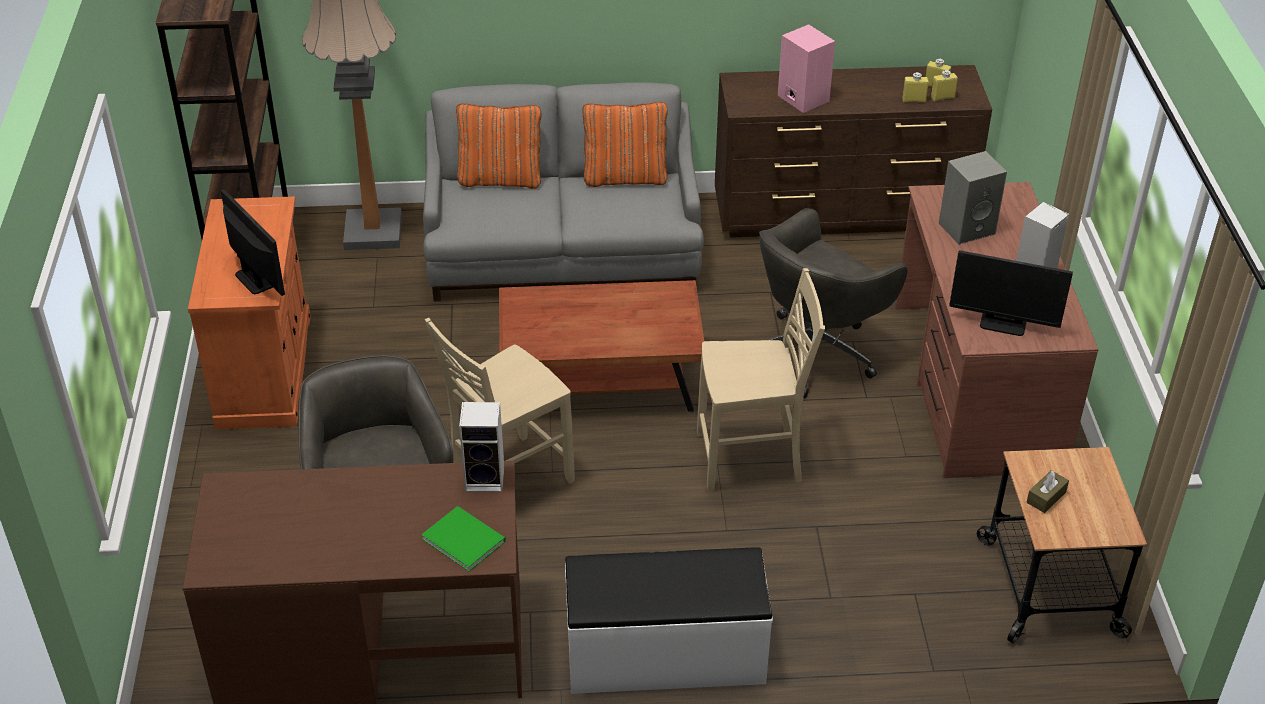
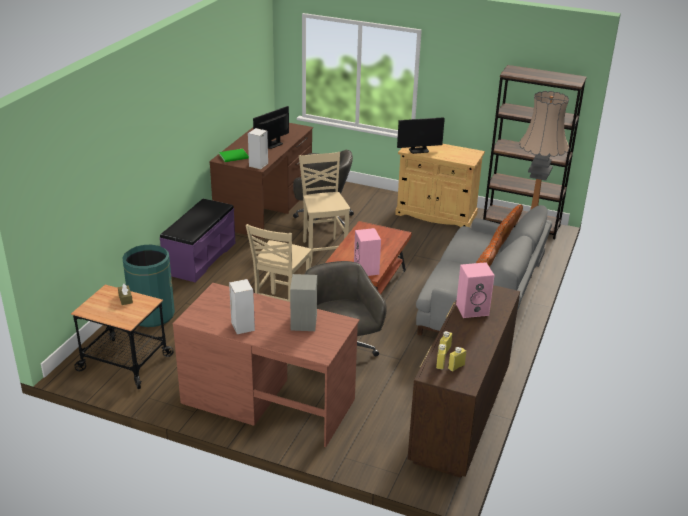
camera: 115 degrees right, 10 degrees down
(265, 370) = (436, 214): orange cabinet -> beige cabinet
(665, 655) = (200, 258): white bench -> purple bench
(668, 300) = (367, 270): none -> pink speaker
(902, 625) = (152, 315): none -> green trash can
(1003, 323) = (220, 302): monitor -> monitor (272, 144)

